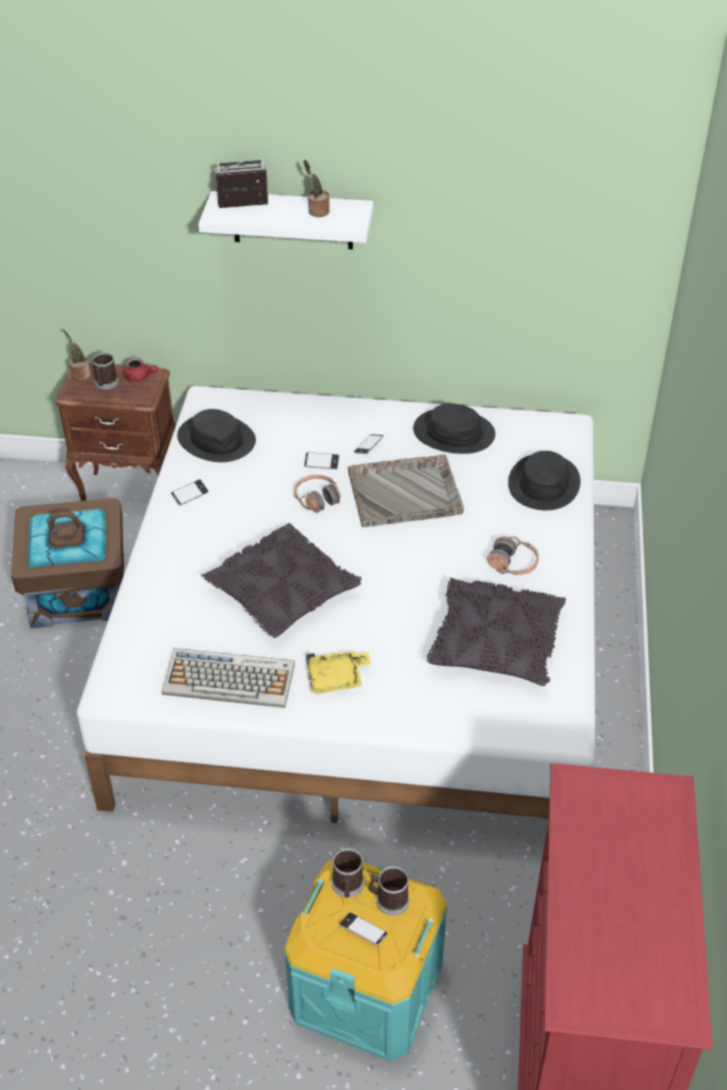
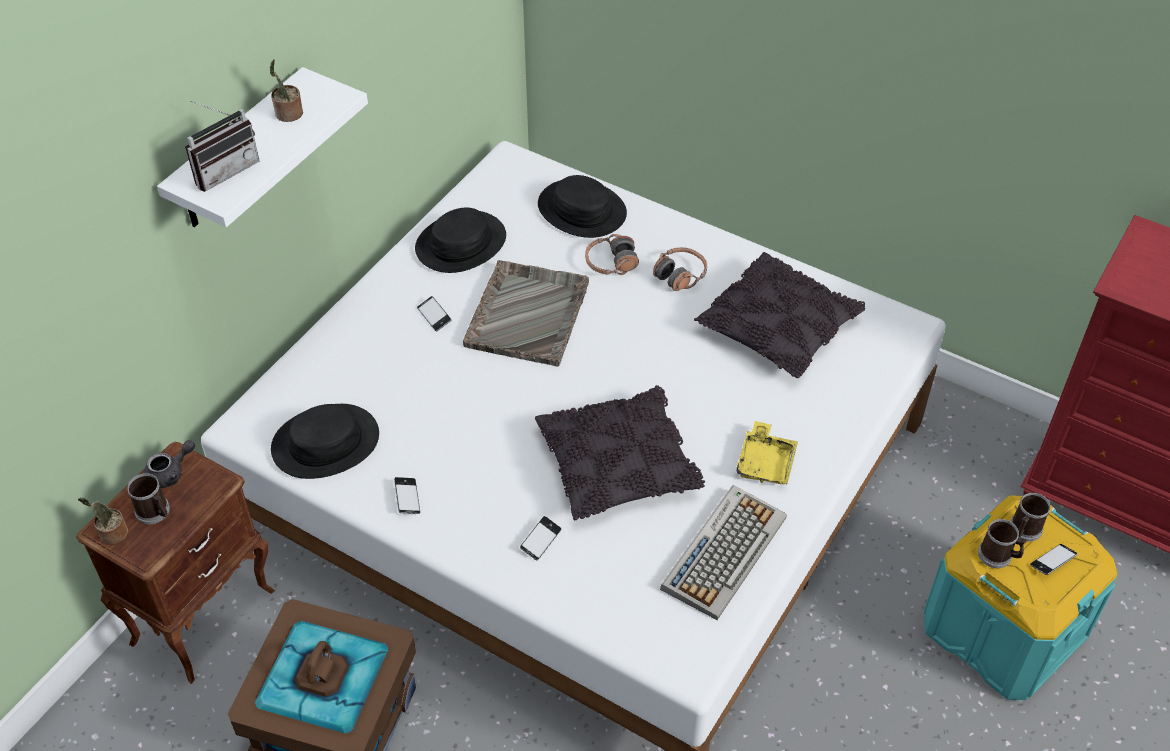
camera: 65 degrees left, 5 degrees up
(139, 377) = (171, 473): red teapot -> grey teapot
(243, 208) = (224, 170): radio -> radio turned 150 degrees counterclockwise
(317, 499) = (490, 387): headphones -> headphones (611, 263)
(321, 463) = (434, 364): phone -> phone (540, 540)

